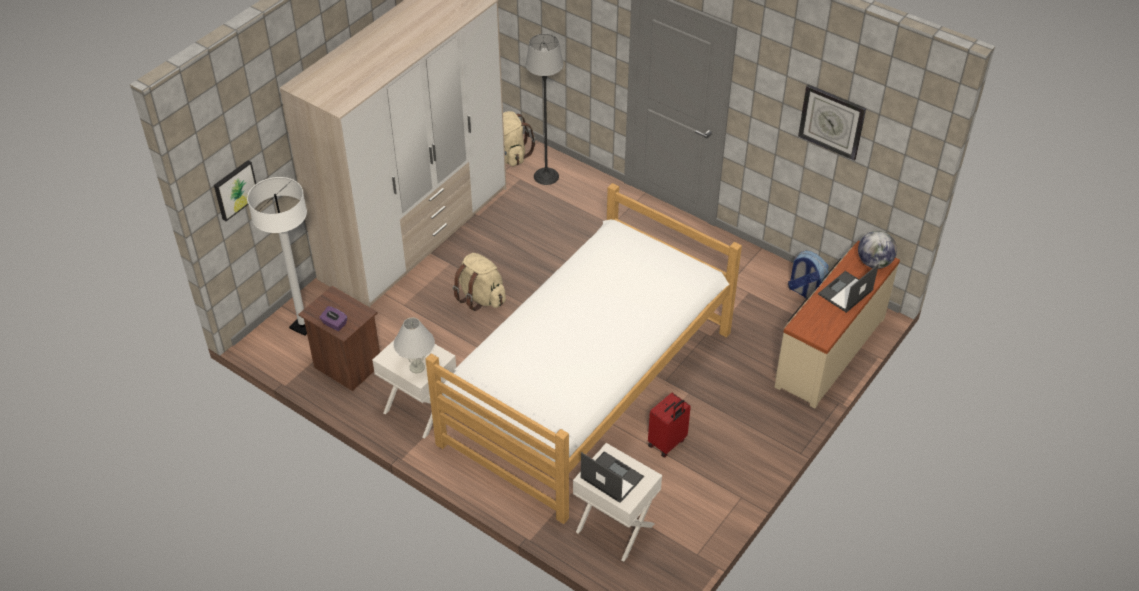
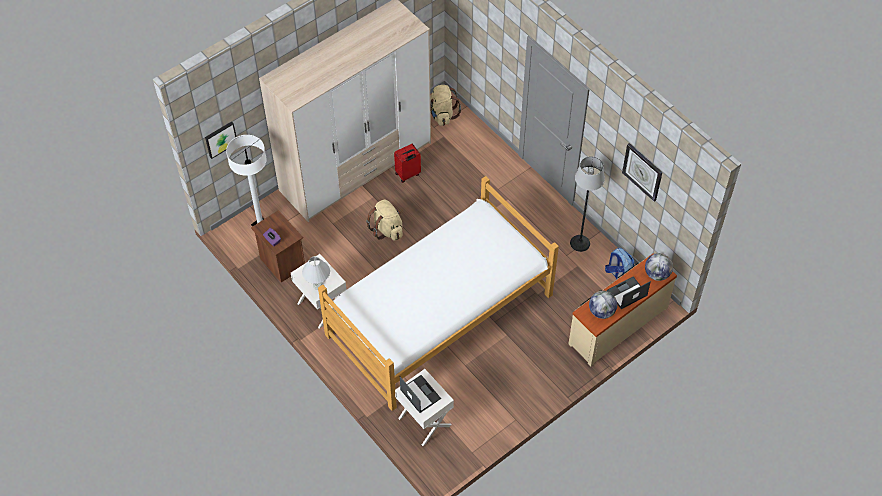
camera: 15 degrees right, 10 degrees up
(546, 176) = (463, 138): floor lamp -> floor lamp (580, 243)
(667, 443) = (479, 369): red suitcase -> red suitcase (408, 174)
(822, 320) = (601, 311): none -> globe

